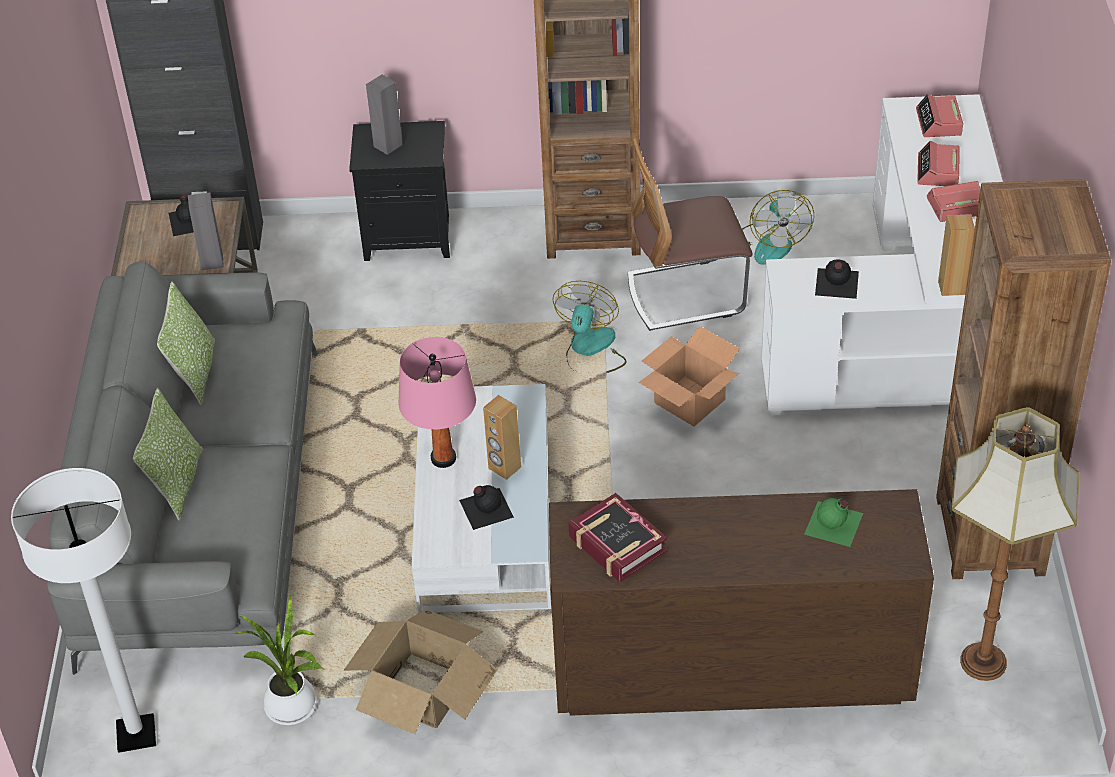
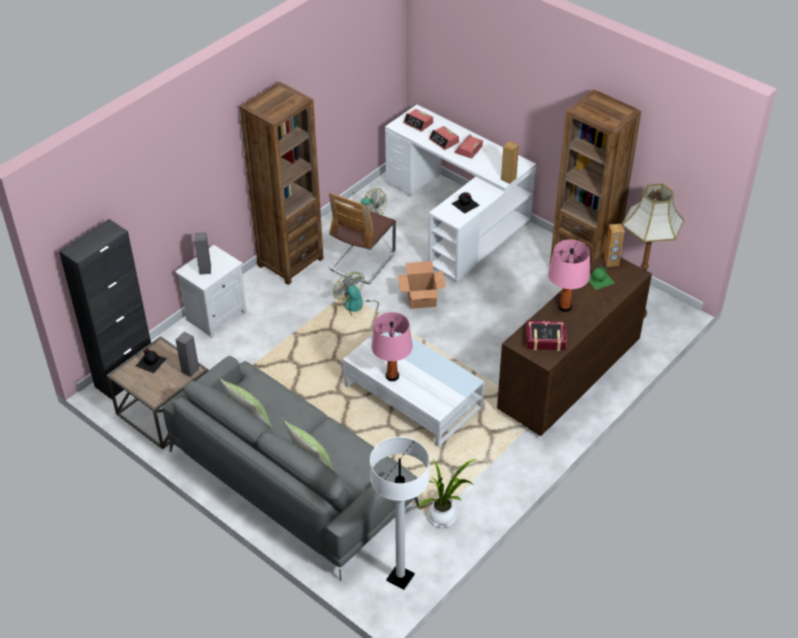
camera: 50 degrees left, 0 degrees up
(409, 236) = (216, 315): black nightstand -> white nightstand
(423, 690) = (480, 470): cardboard box -> none
(485, 508) = (434, 381): black bottle -> none
(504, 468) = (419, 362): brown speaker -> brown speaker (611, 262)
(717, 522) = (564, 307): none -> pink table lamp

